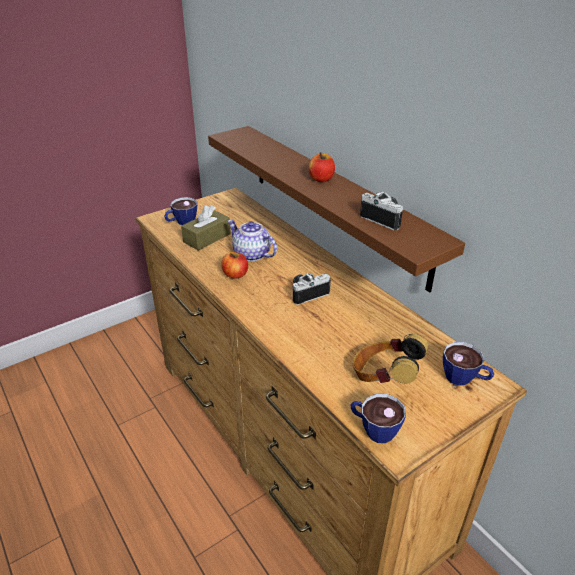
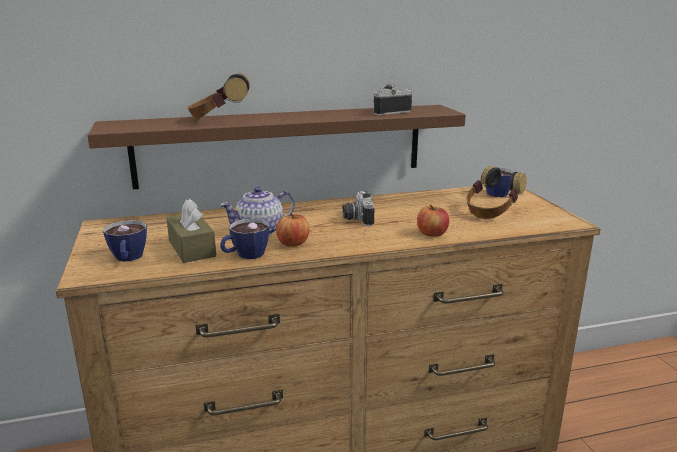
camera: 70 degrees left, 15 degrees down
(278, 159) = (219, 120): none -> headphones
(321, 179) = (290, 115): apple -> apple (432, 234)
(373, 429) = (549, 225): cup -> cup (245, 255)

